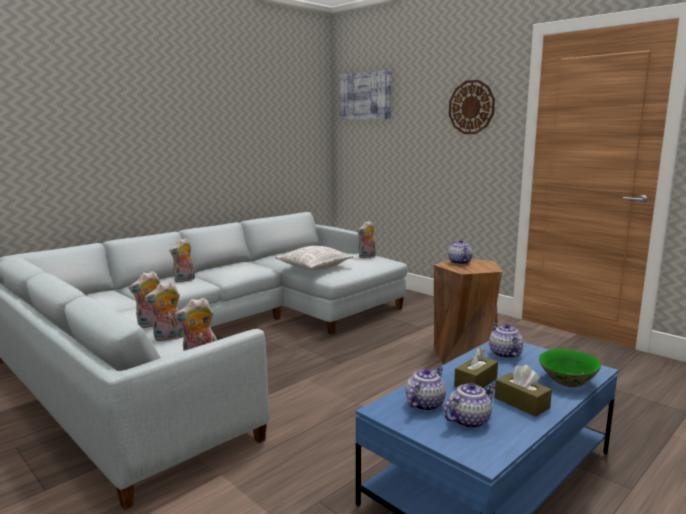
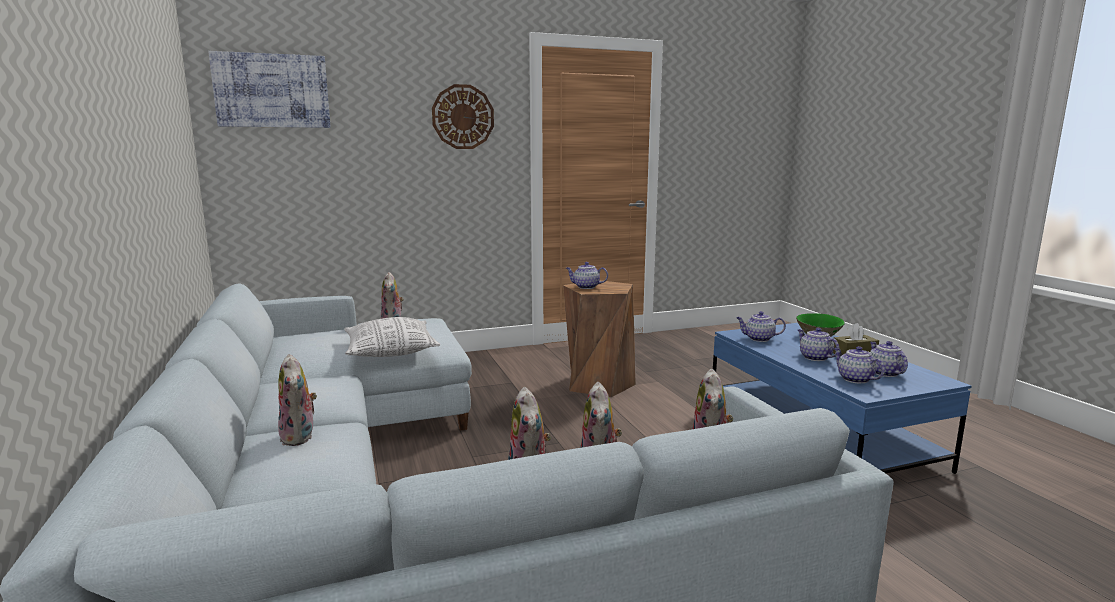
camera: 65 degrees left, 0 degrees up
(475, 382) = (814, 357): brown tissue box -> teapot

